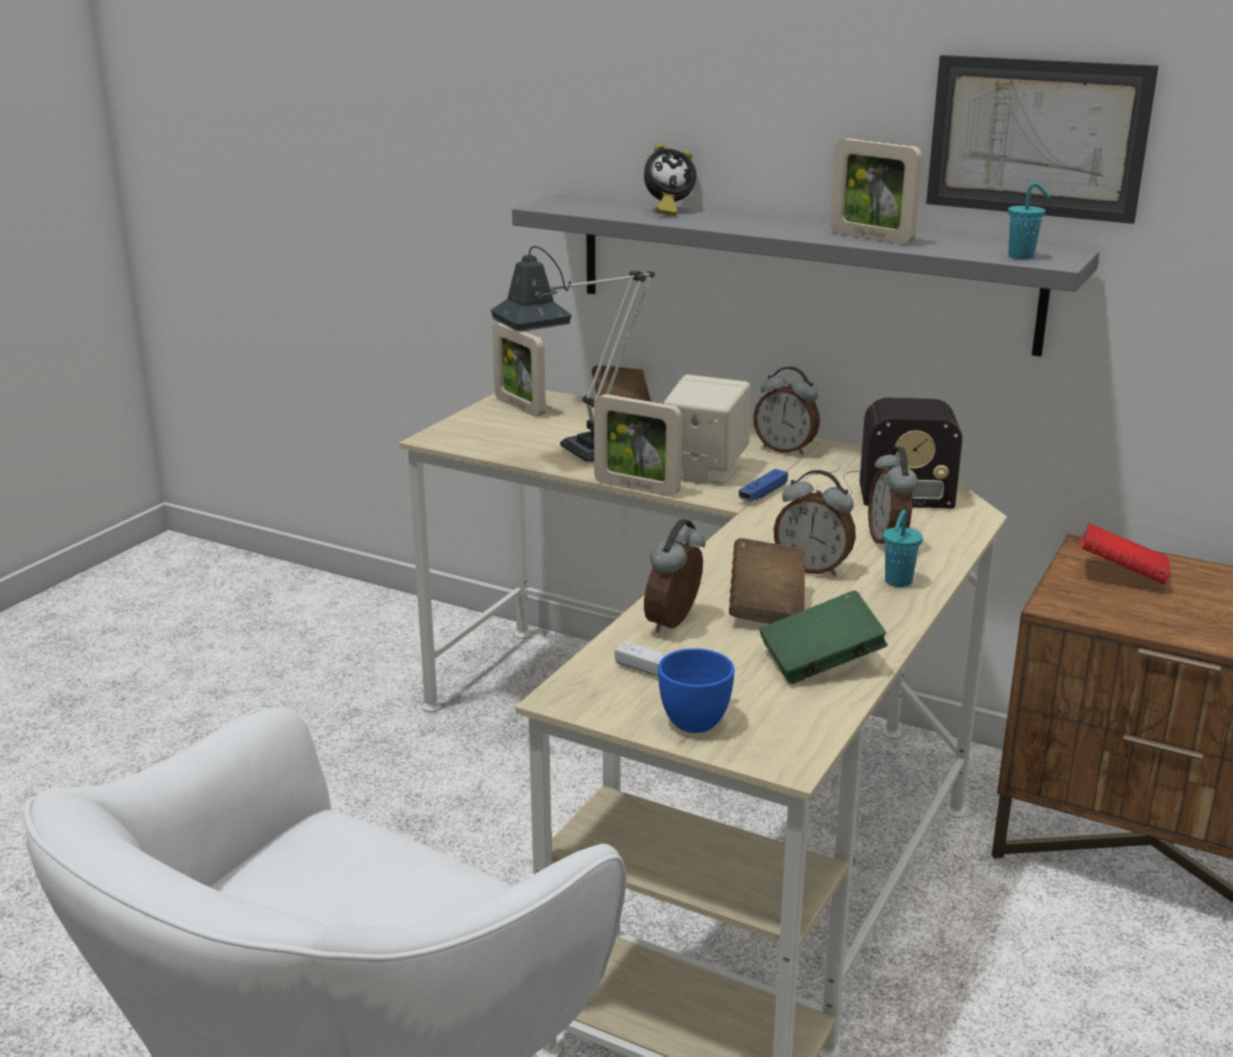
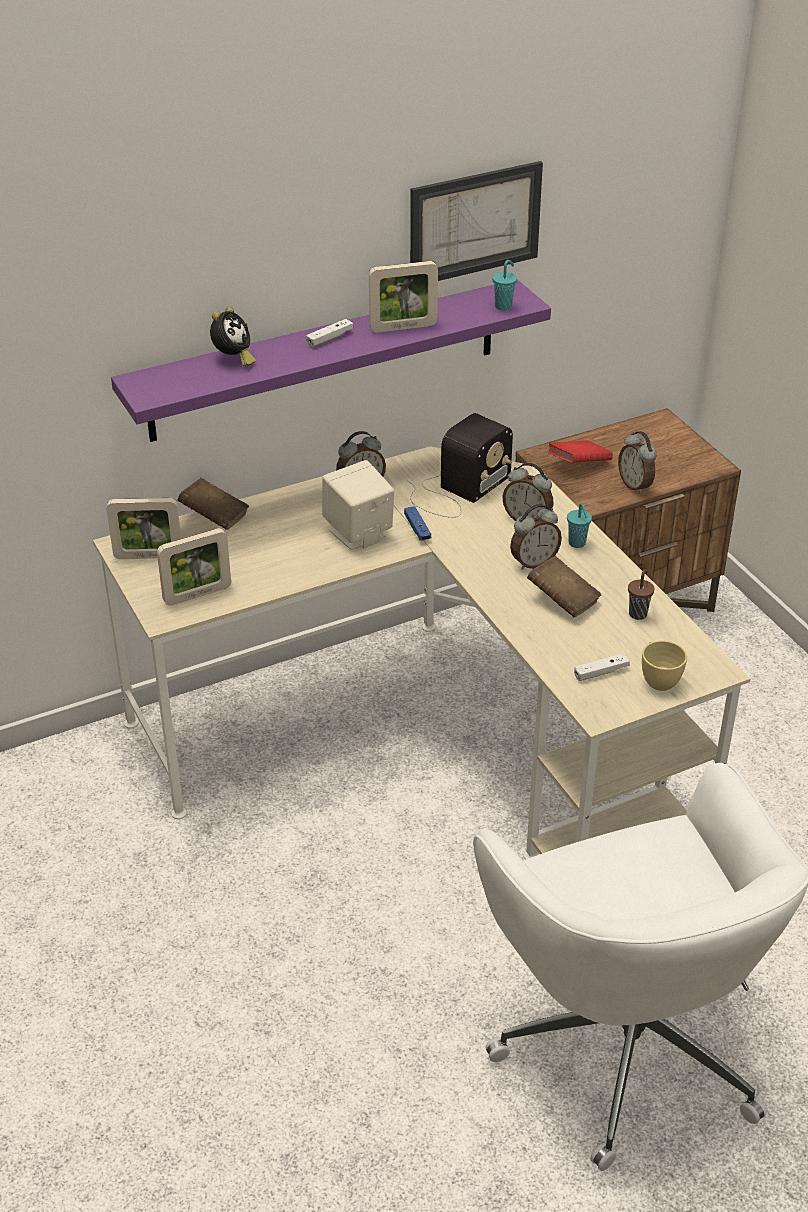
camera: 55 degrees left, 15 degrees up
(581, 454) = (272, 568): table lamp -> none
(637, 488) = (354, 571): picture frame -> picture frame (197, 595)
(675, 623) = (552, 640): alarm clock -> alarm clock (635, 485)
(700, 718) = (658, 679): blue cup -> yellow cup
(782, 224) = (330, 338): none -> white game controller
(800, 271) = (325, 360): grey shelf -> purple shelf
(821, 662) = (638, 613): green book -> brown cup

